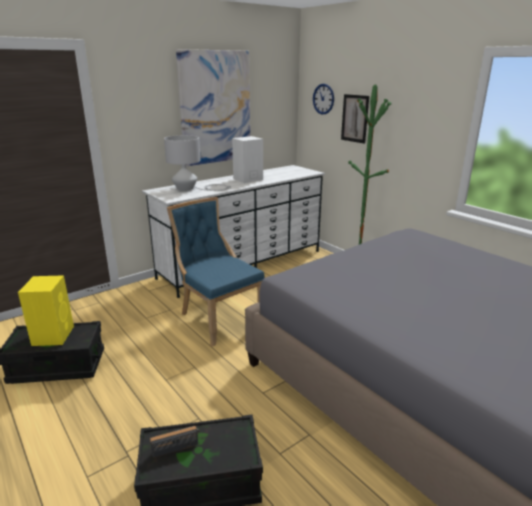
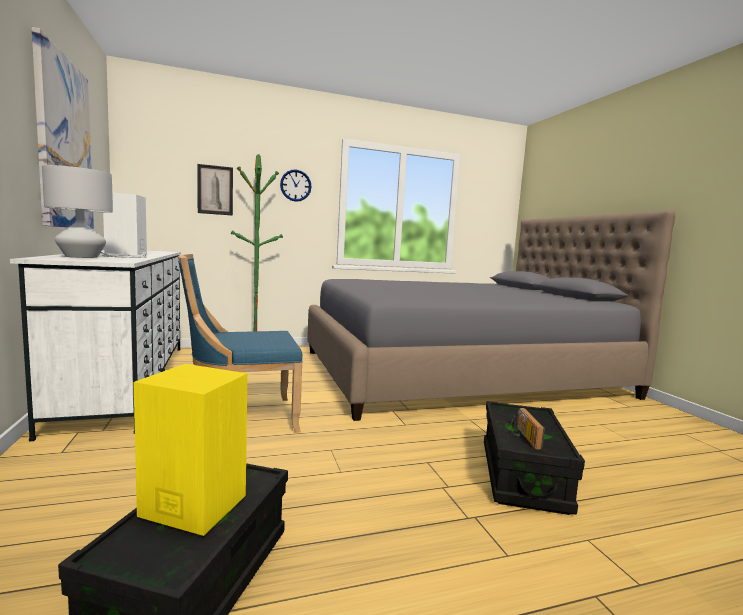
camera: 70 degrees left, 15 degrees down
(323, 99) = (162, 167): wall clock -> wall clock (295, 185)

